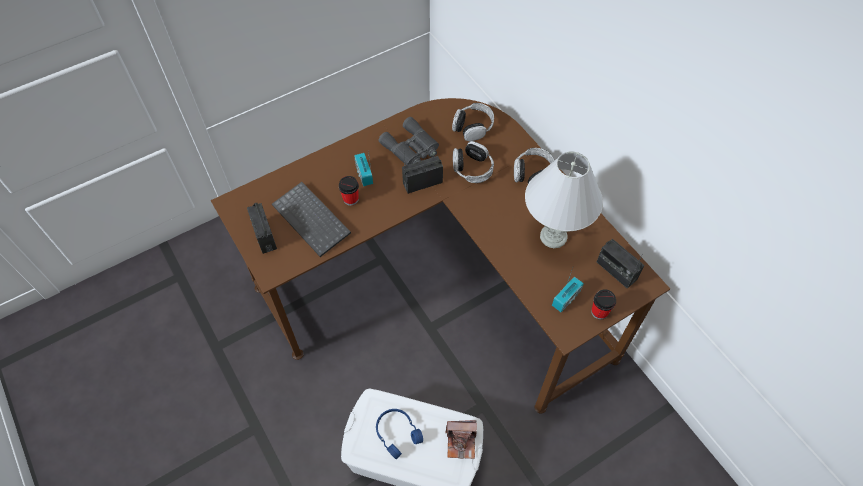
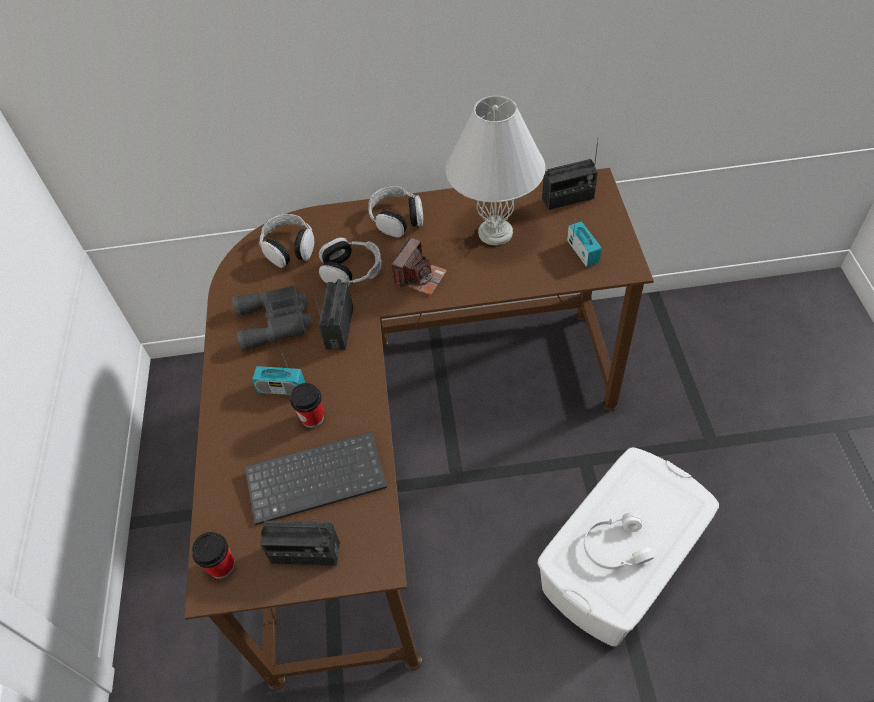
camera: 60 degrees left, 5 degrees down
(397, 433) = (614, 546): blue headphones -> white headphones
(461, 442) = (652, 478): camera -> camera (420, 277)
(599, 312) = (612, 231): cup -> cup (221, 566)

